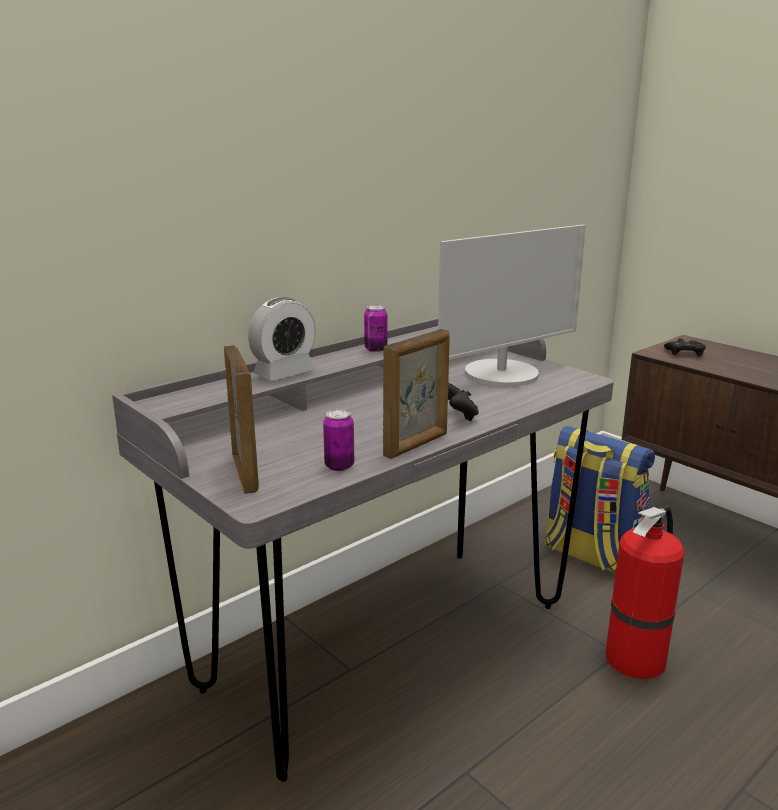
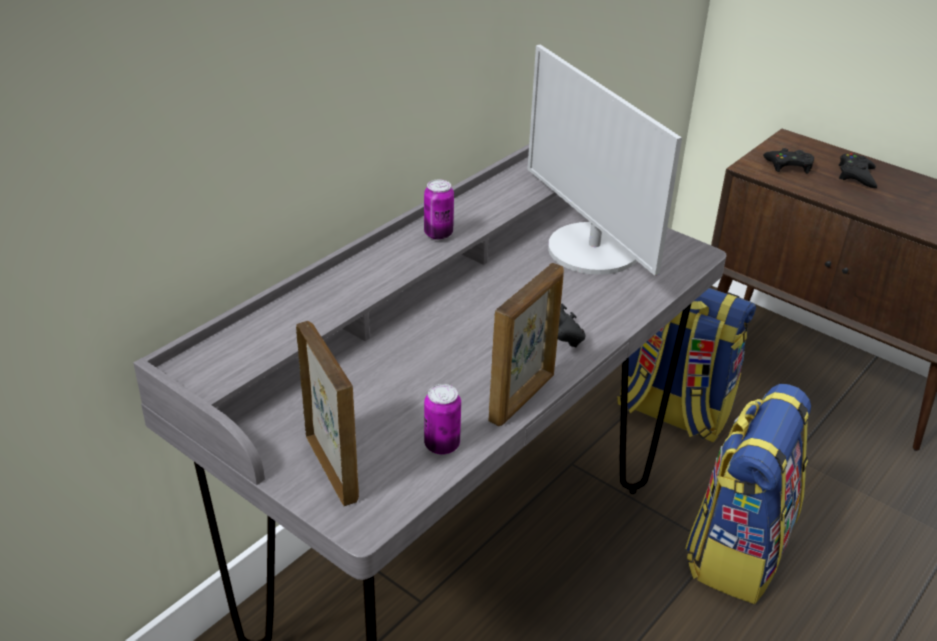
camera: 10 degrees left, 15 degrees up
(284, 373) = (338, 294): alarm clock -> none
(502, 374) = (593, 250): monitor -> monitor turned 105 degrees clockwise
(636, 657) = (737, 550): fire extinguisher -> backpack
(742, 359) = (856, 175): none -> black game controller

